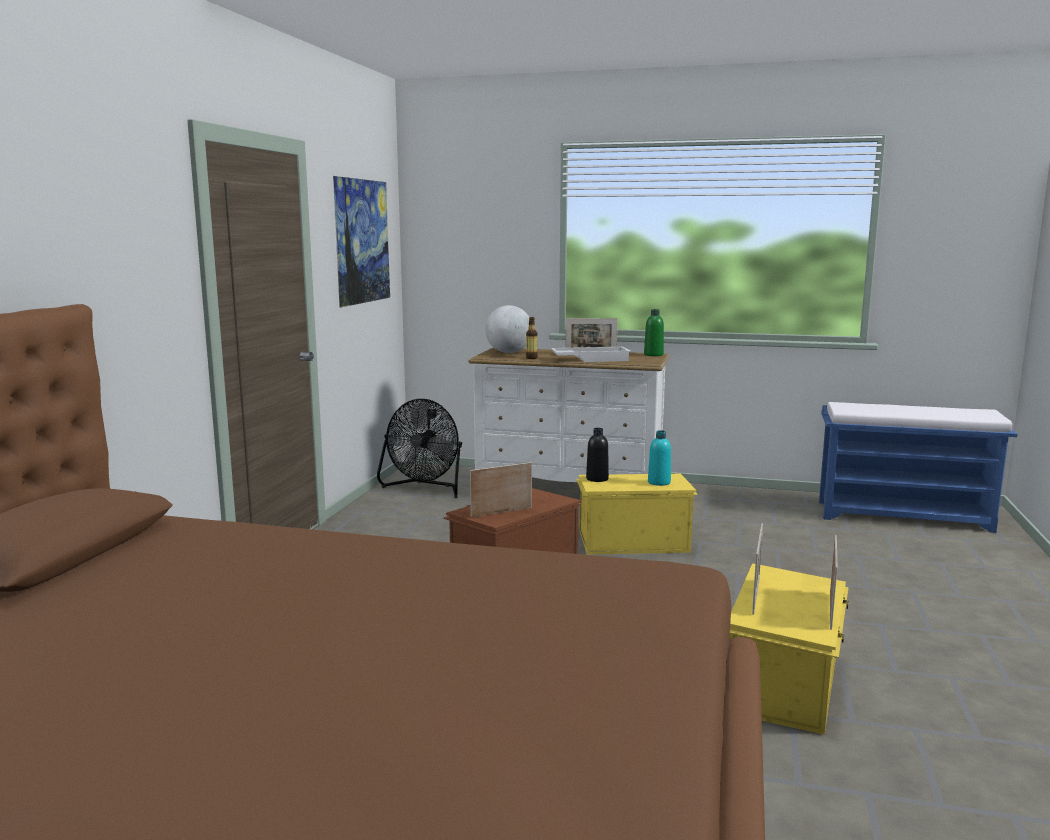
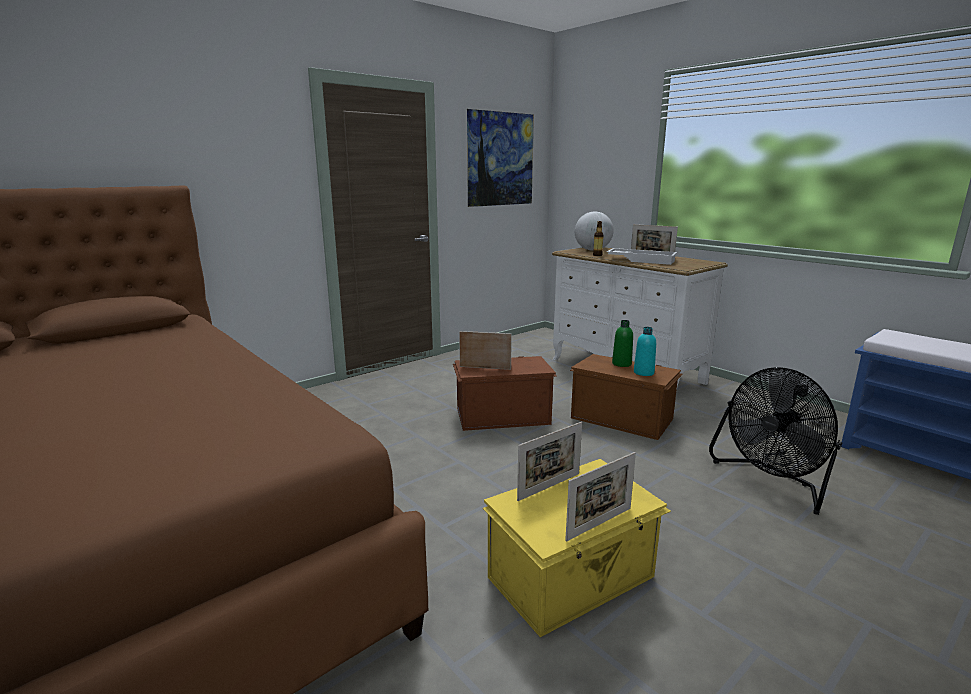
camera: 35 degrees right, 5 degrees up
(425, 487) = (530, 345): black fan -> black fan (771, 478)
(597, 479) = (598, 359): black bottle -> none
(632, 541) = (621, 418): yellow storage box -> brown storage box
(653, 355) = (708, 262): green bottle -> green bottle (621, 364)

